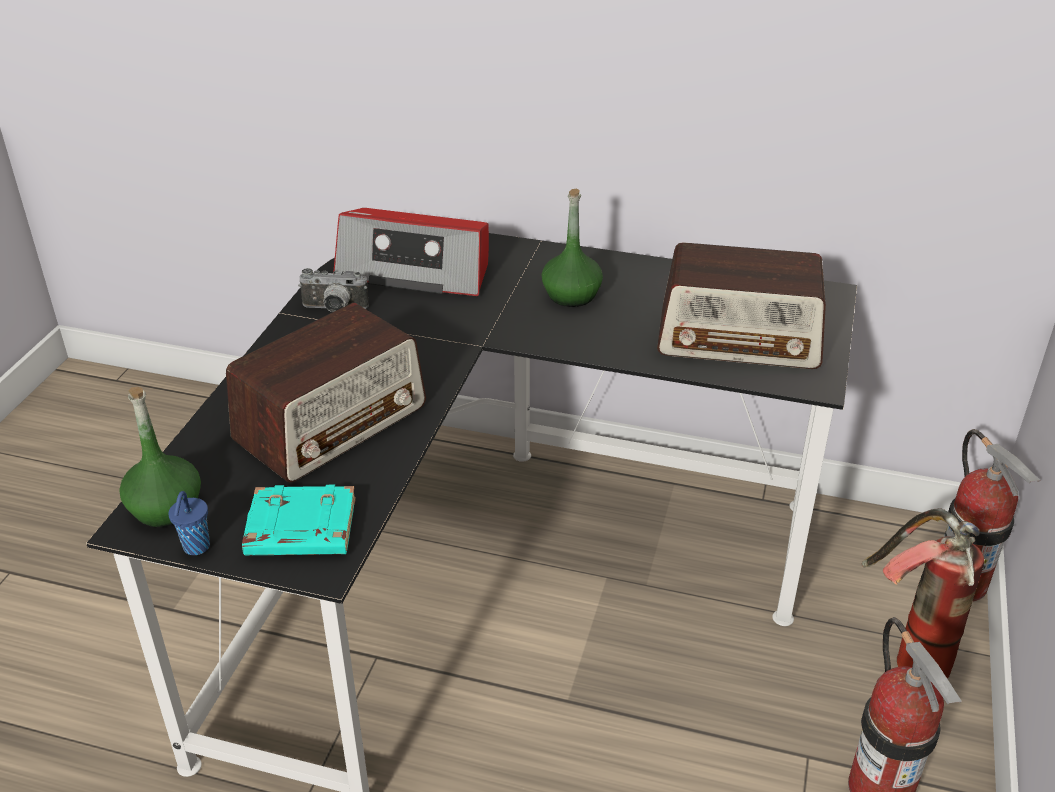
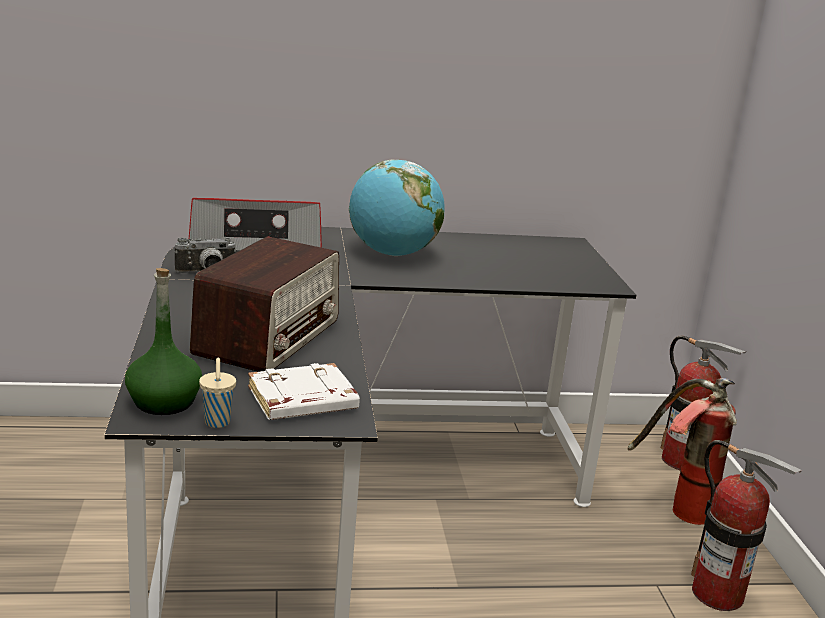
camera: 25 degrees left, 15 degrees down
(195, 548) = (217, 423): blue cup -> beige cup
(300, 530) = (302, 401): turquoise book -> white book
(571, 295) = (393, 254): green bottle -> globe
(739, 339) = (536, 268): radio -> none

